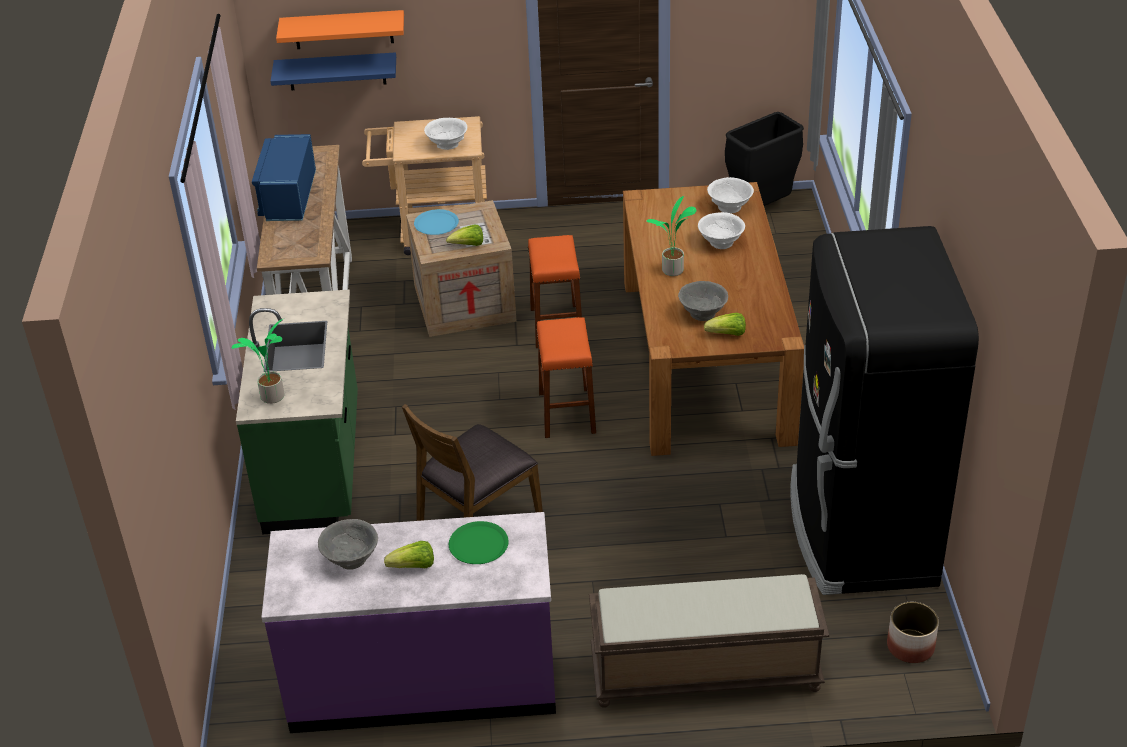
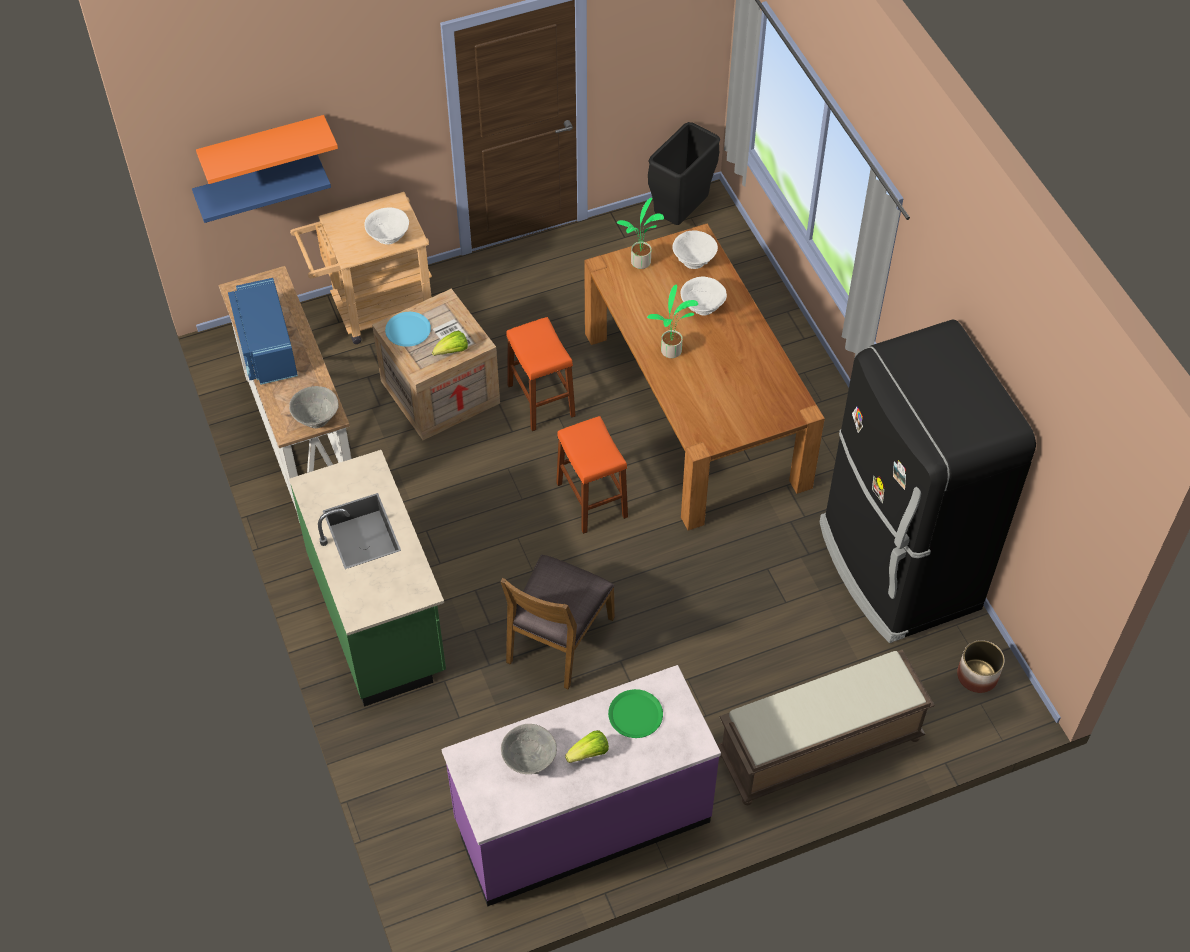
camera: 20 degrees left, 15 degrees up
(272, 398) = (369, 598): potted plant -> potted plant (641, 263)
(702, 313) = (718, 396): grey bowl -> grey bowl (316, 418)
(727, 334) = (750, 417): lettuce -> none

